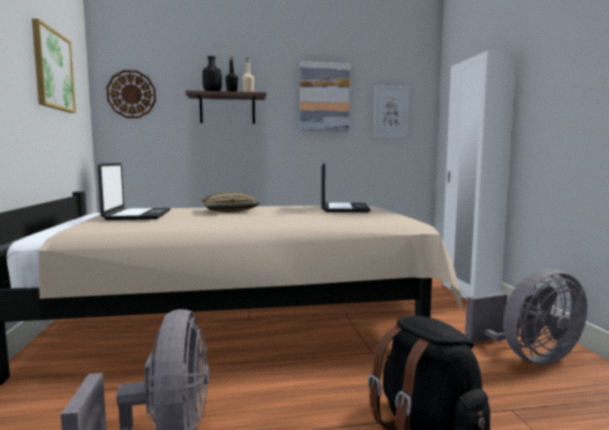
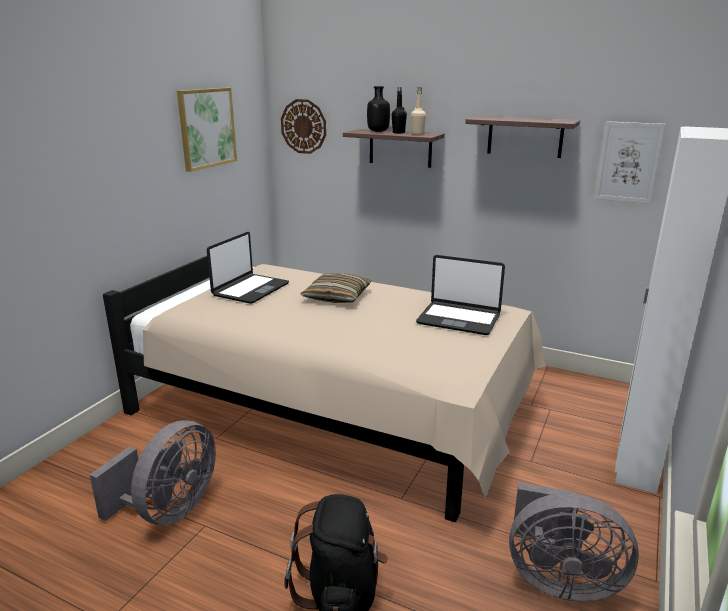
camera: 35 degrees right, 15 degrees up
(324, 97) = (525, 136): picture -> shelf
(343, 208) = (458, 319): laptop -> laptop turned 75 degrees clockwise

